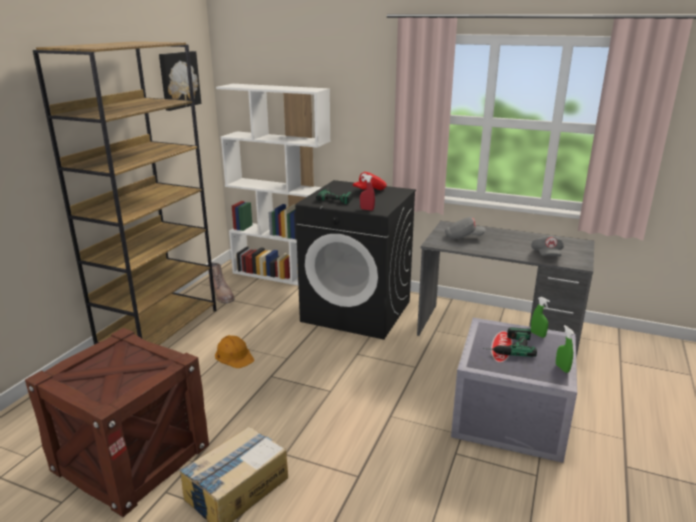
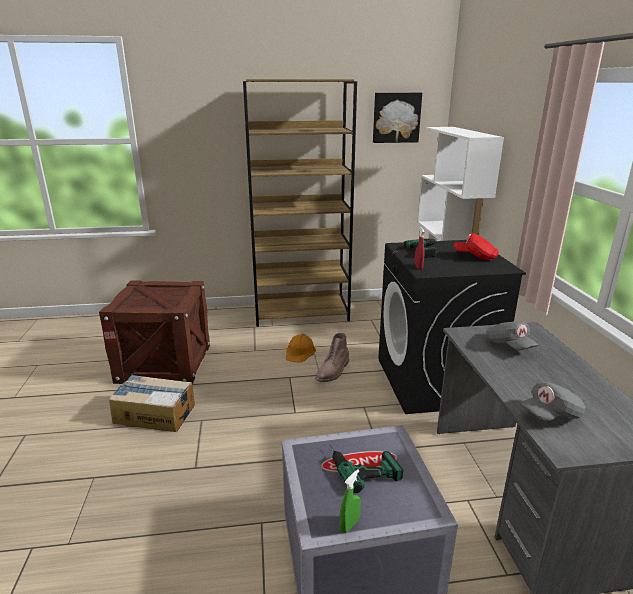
camera: 60 degrees right, 0 degrees up
(222, 295) = (373, 314): brown boot -> brown boot (333, 371)
(537, 334) = (415, 486): green spray bottle -> none

